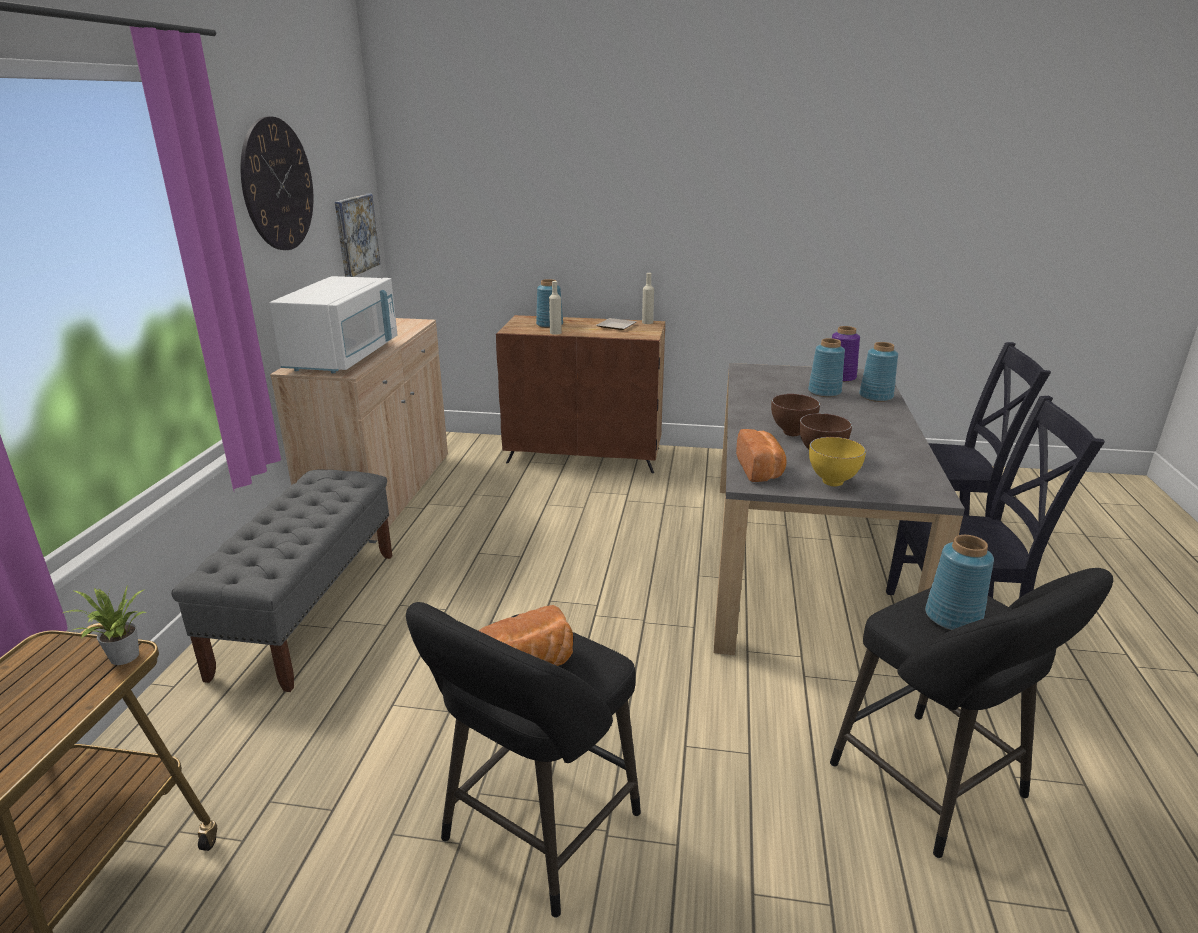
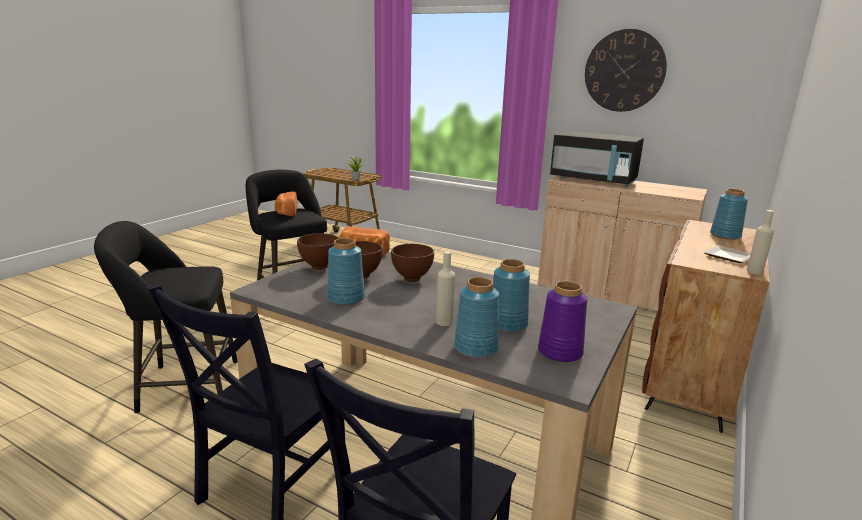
camera: 110 degrees right, 5 degrees down
(309, 610) = (475, 269): grey bench -> none
(344, 357) = (593, 180): white microwave -> black microwave
(355, 234) = (724, 124): picture -> none
(555, 332) = (692, 234): beige bottle -> beige bottle (444, 322)
(832, 483) = (318, 267): yellow bowl -> brown bowl
(954, 617) = (180, 275): blue vase -> blue vase (345, 299)

